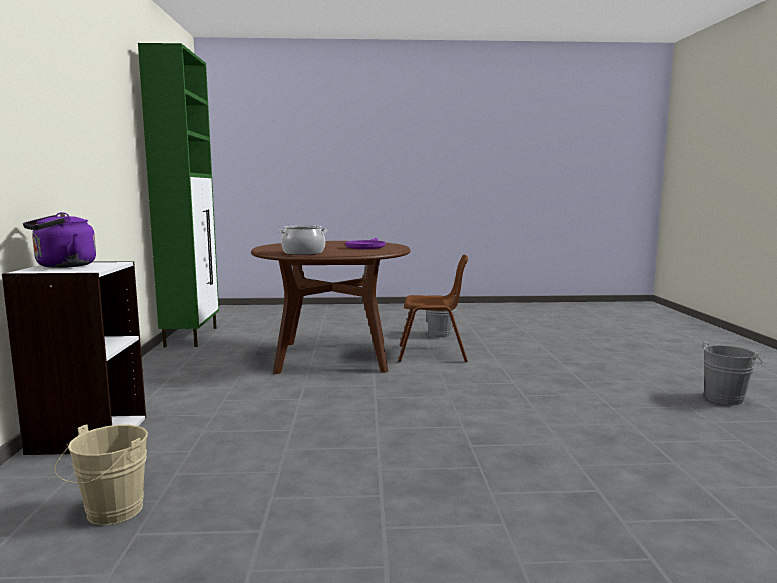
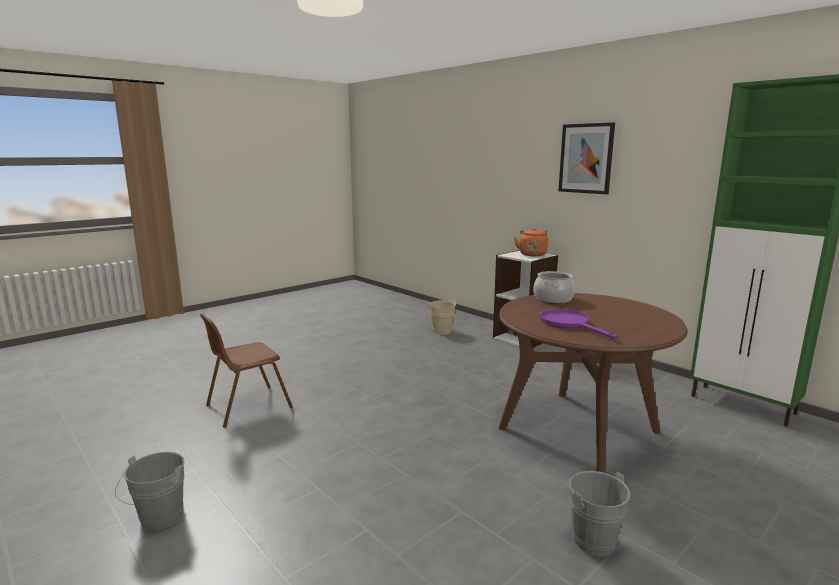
camera: 140 degrees right, 5 degrees up
(45, 85) = (586, 158): none -> picture
(62, 266) = (532, 254): purple kettle -> orange kettle
(433, 354) = (514, 477): brown chair -> brown chair (247, 406)

